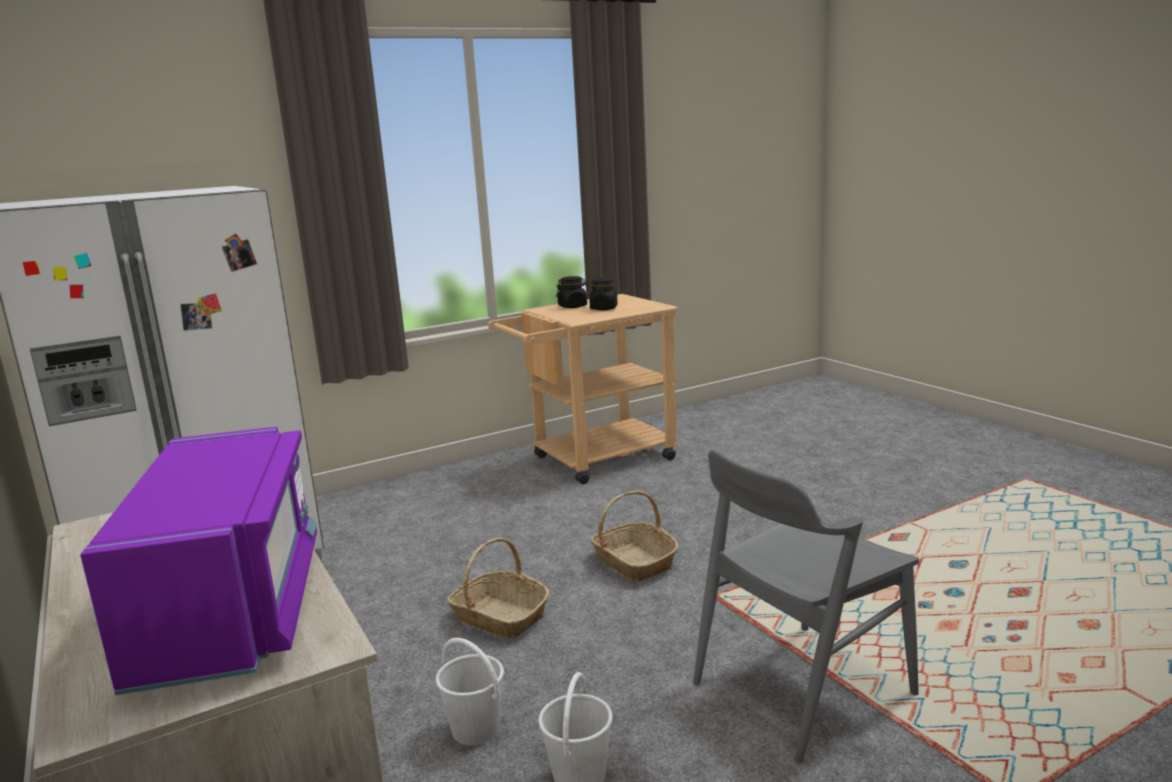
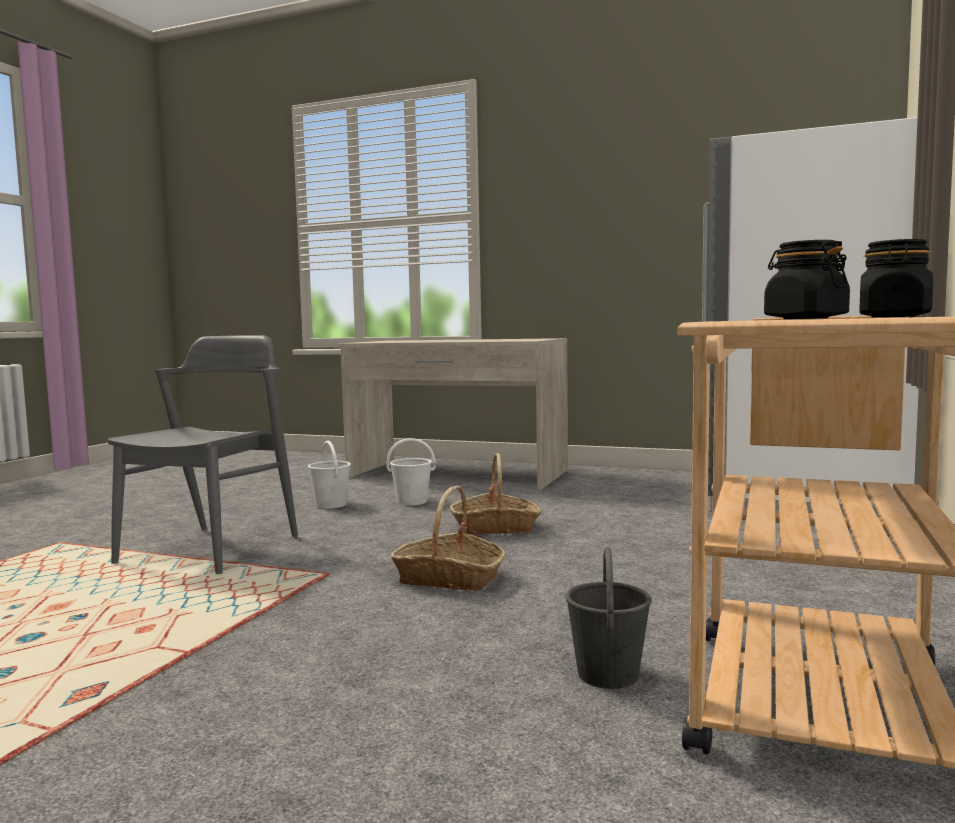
camera: 140 degrees right, 10 degrees down
(232, 609) = (412, 341): purple microwave -> none
(652, 484) = (608, 674): none -> grey bucket

